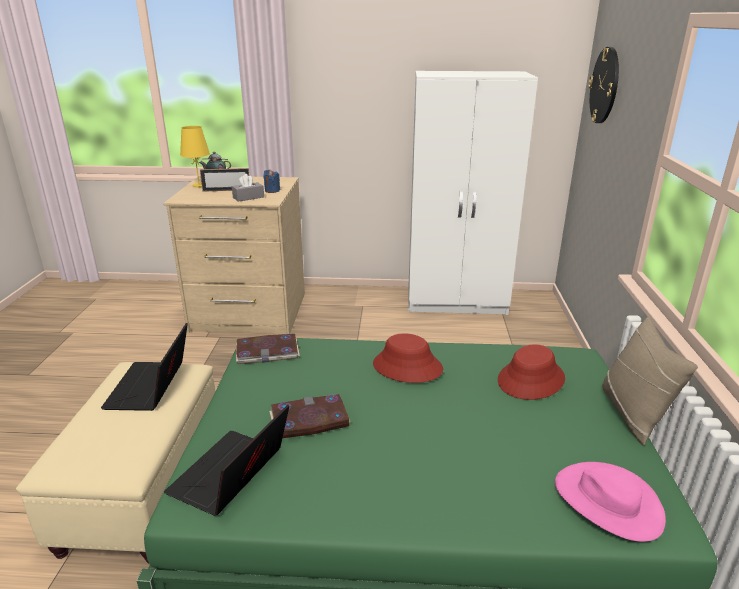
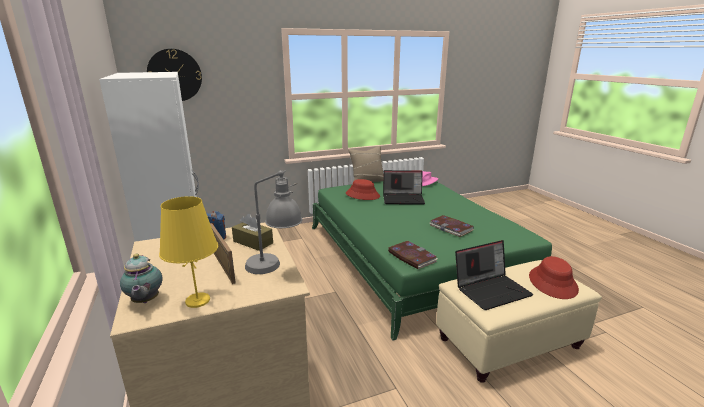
camera: 115 degrees left, 5 degrees down
(202, 199) = (275, 268): none -> grey table lamp
(231, 476) = (504, 234): laptop -> laptop (403, 199)
(248, 197) = (253, 242): grey tissue box -> brown tissue box
(407, 367) = (382, 216): red hat -> red hat (553, 283)

